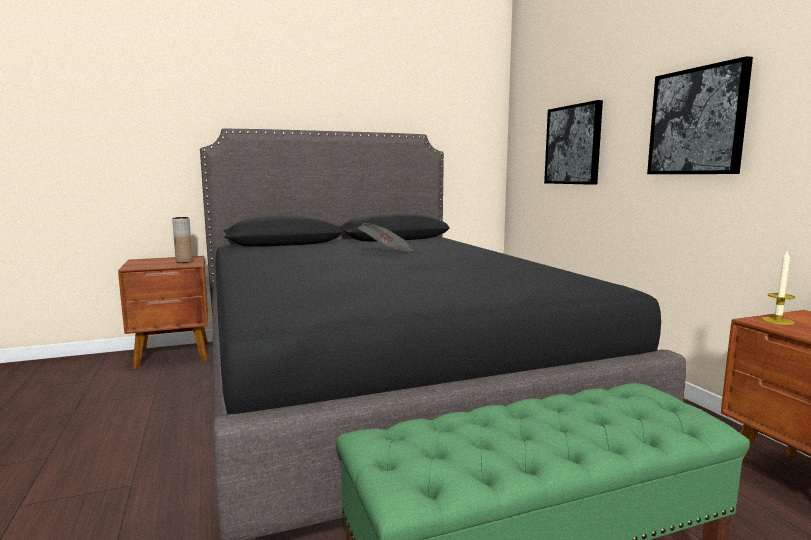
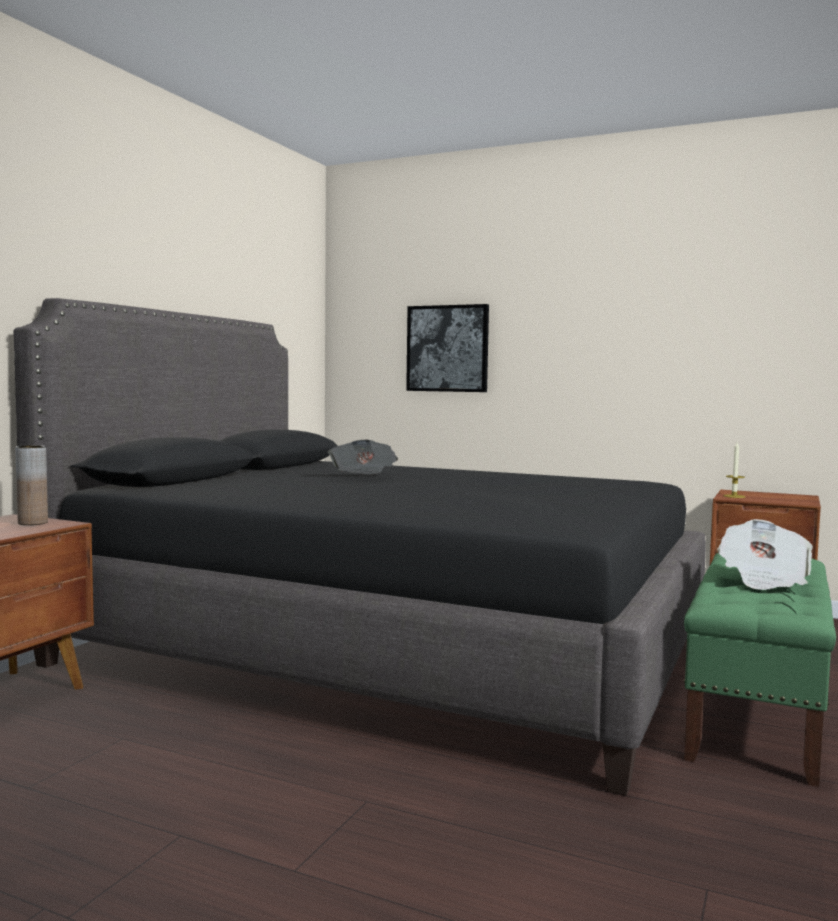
camera: 45 degrees left, 5 degrees down
(520, 428) = (763, 579): none -> newspaper
(697, 121) = (606, 336): picture -> none

